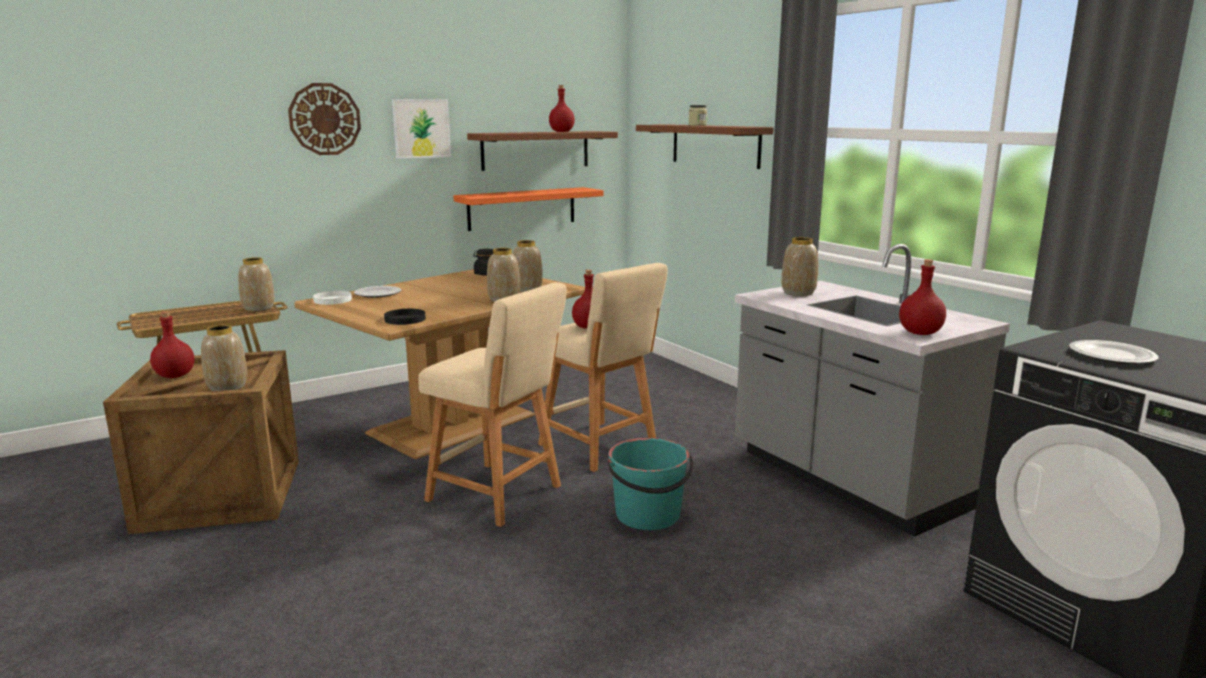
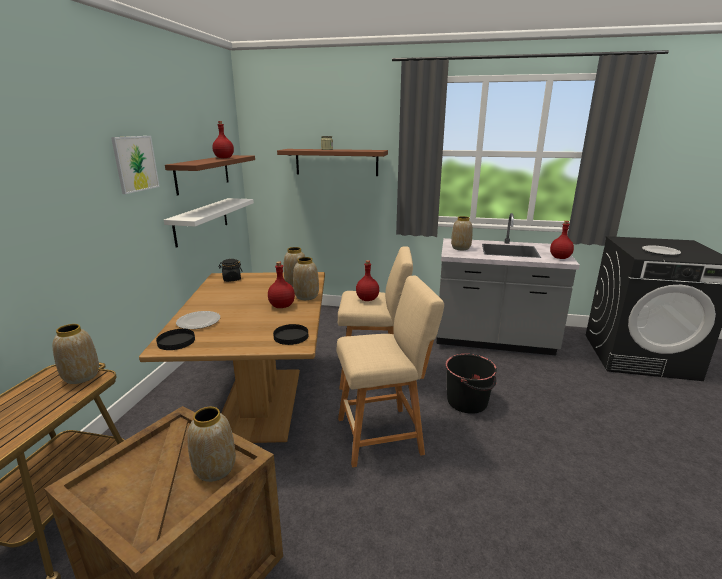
camera: 45 degrees left, 5 degrees up
(175, 375) = (120, 491): red bottle -> red bottle (281, 306)
(325, 119) = (60, 161): wall clock -> none
(332, 300) = (176, 341): white plate -> black plate
(522, 208) = (201, 221): orange shelf -> white shelf
(648, 515) = (468, 402): turquoise bucket -> black bucket

